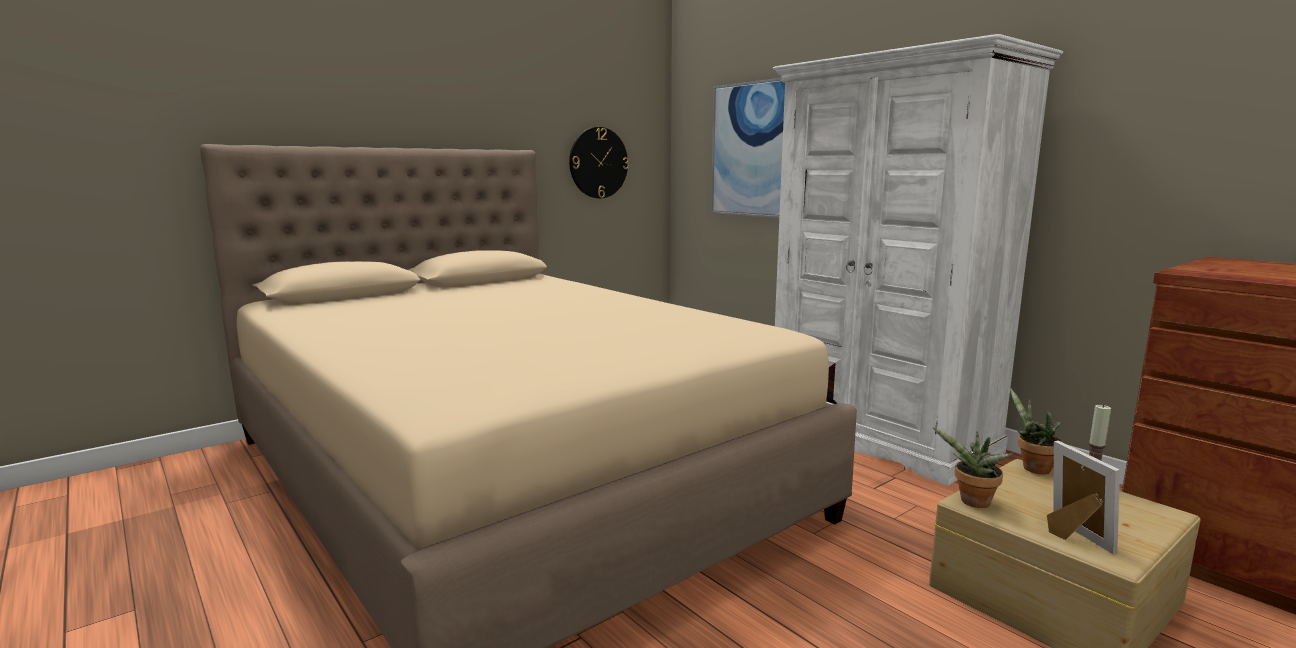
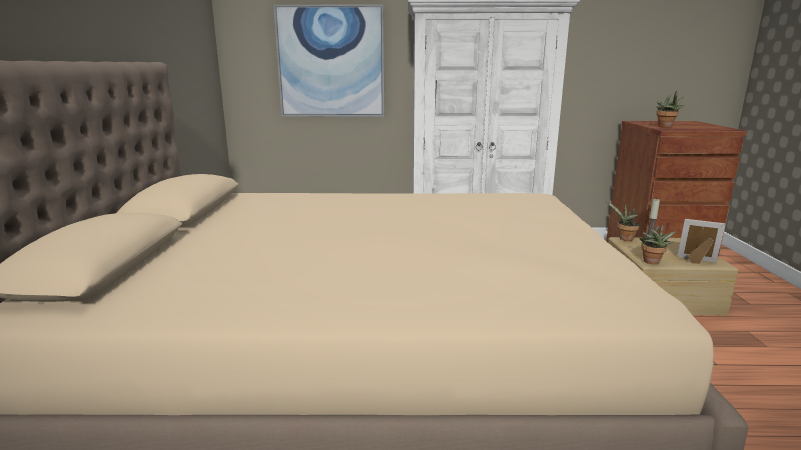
camera: 50 degrees left, 5 degrees up
(598, 163) = (186, 74): wall clock -> none
(1216, 270) = (666, 127): none -> potted plant

